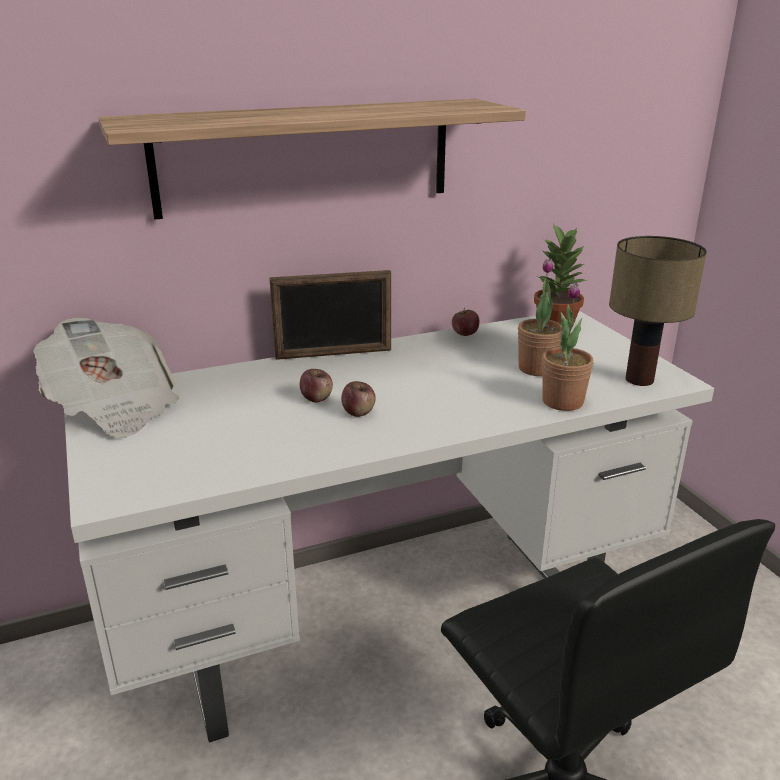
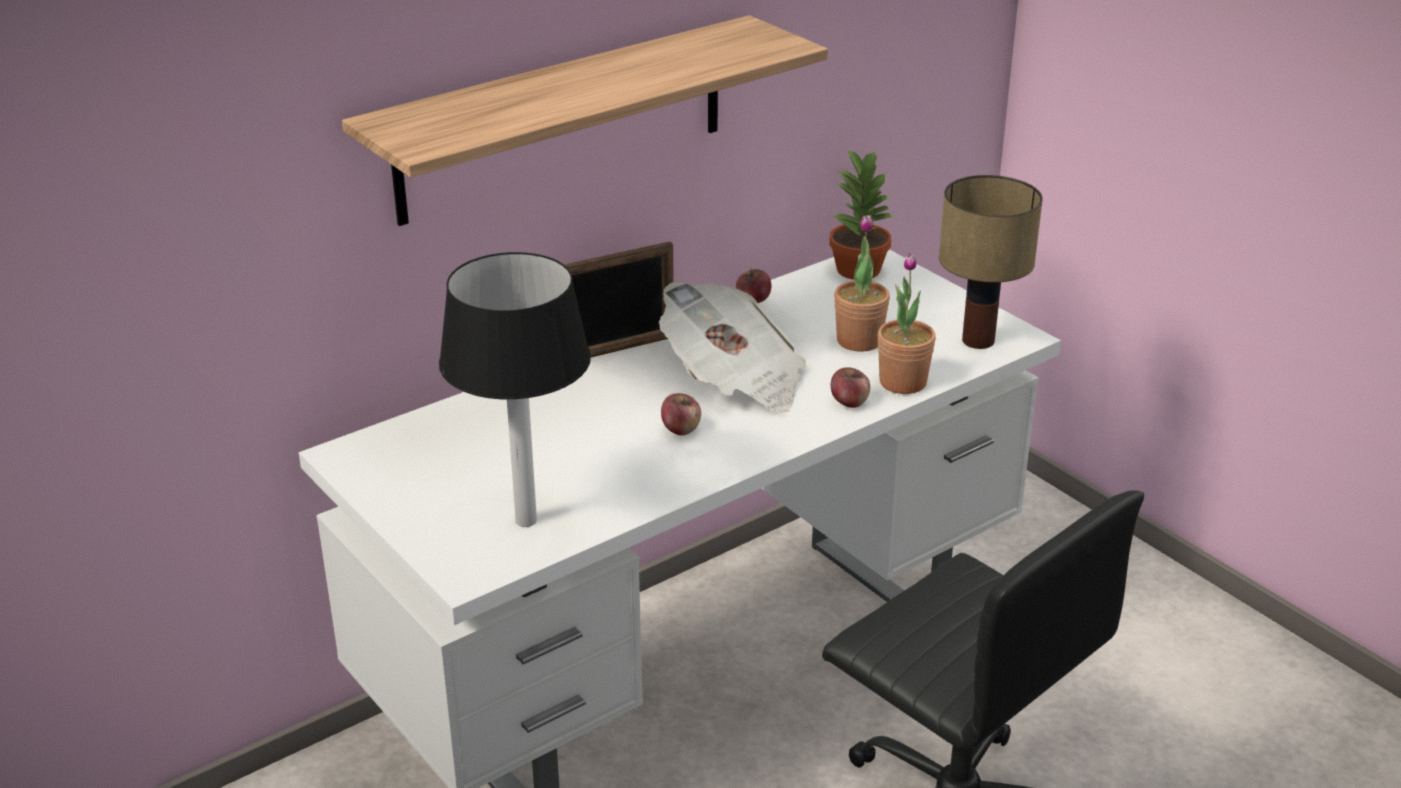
camera: 15 degrees left, 5 degrees up
(113, 407) = (384, 465): newspaper -> newspaper (734, 381)
(186, 462) = (524, 520): none -> table lamp
(316, 398) = (622, 418): apple -> apple (849, 402)

